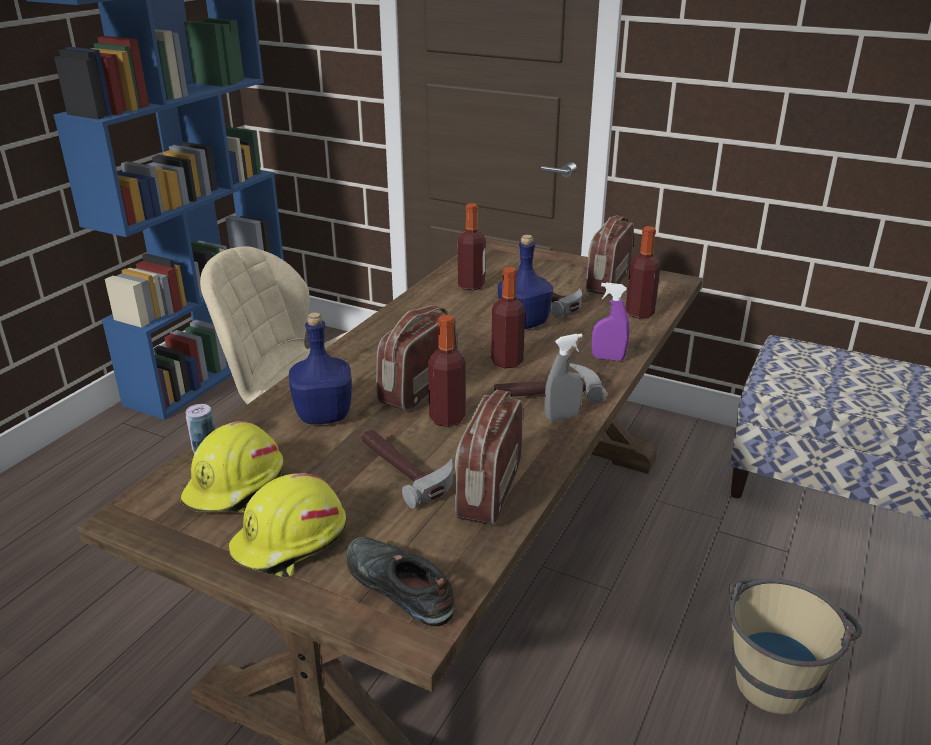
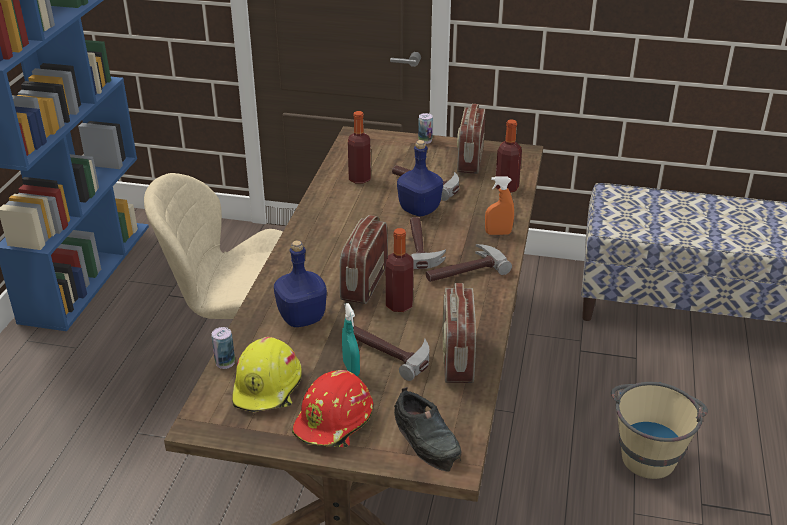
camera: 15 degrees left, 5 degrees up
(290, 542) = (335, 422): yellow hard hat -> red hard hat
(348, 482) = (351, 369): none -> turquoise spray bottle
(397, 586) = (427, 438): black shoe -> black shoe turned 150 degrees counterclockwise
(507, 362) = (422, 248): bottle -> hammer
(562, 417) = (484, 290): grey spray bottle -> none
(564, 259) = (425, 140): none -> can
(608, 358) = (498, 233): purple spray bottle -> orange spray bottle

